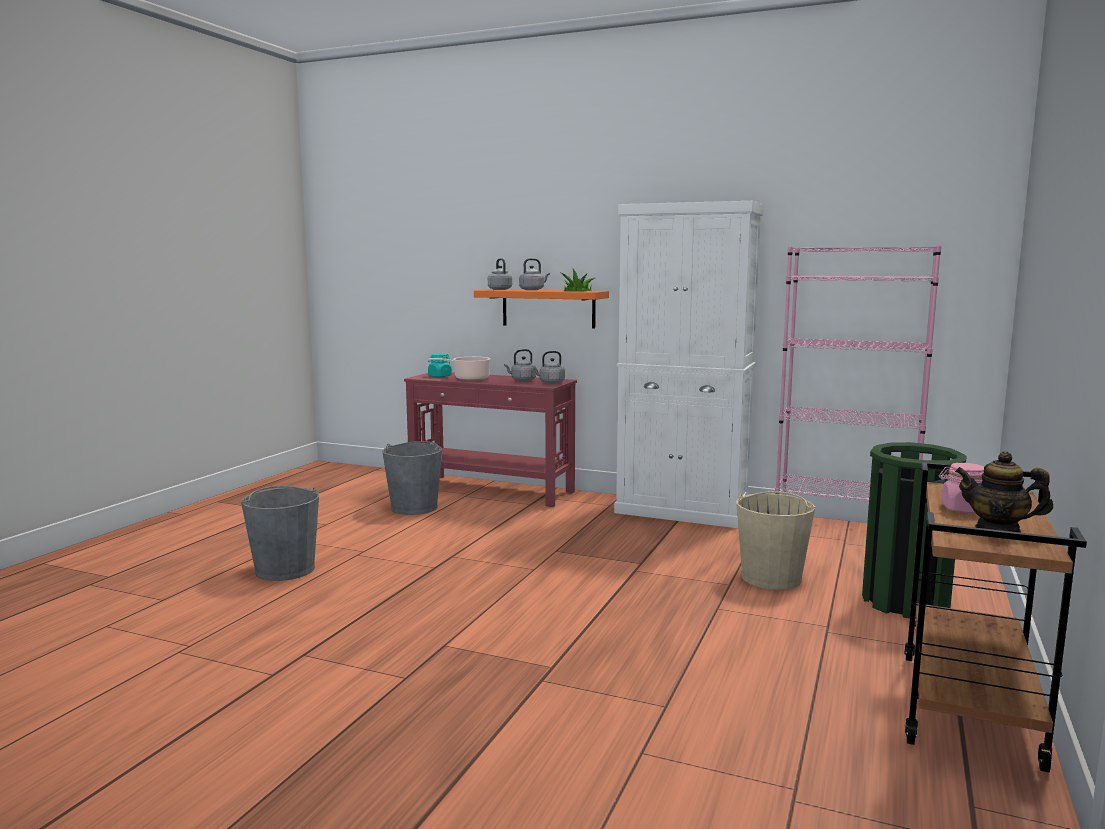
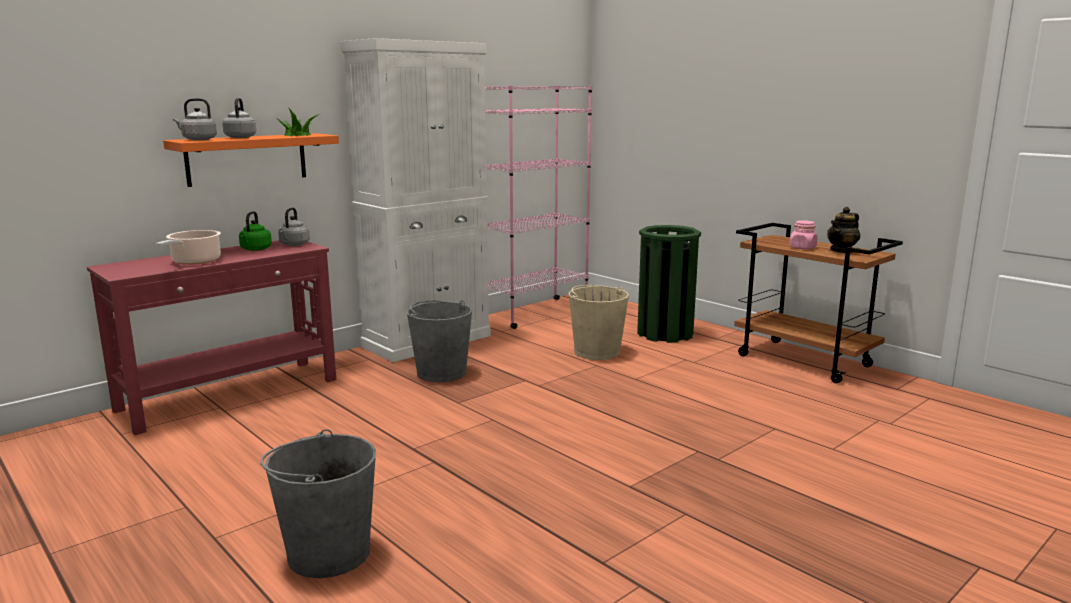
camera: 65 degrees left, 5 degrees up
(414, 507) = (217, 443): grey bucket -> grey bucket (441, 372)
(439, 376) = (140, 268): turquoise jar -> none
(522, 380) = (255, 249): grey kettle -> green kettle

